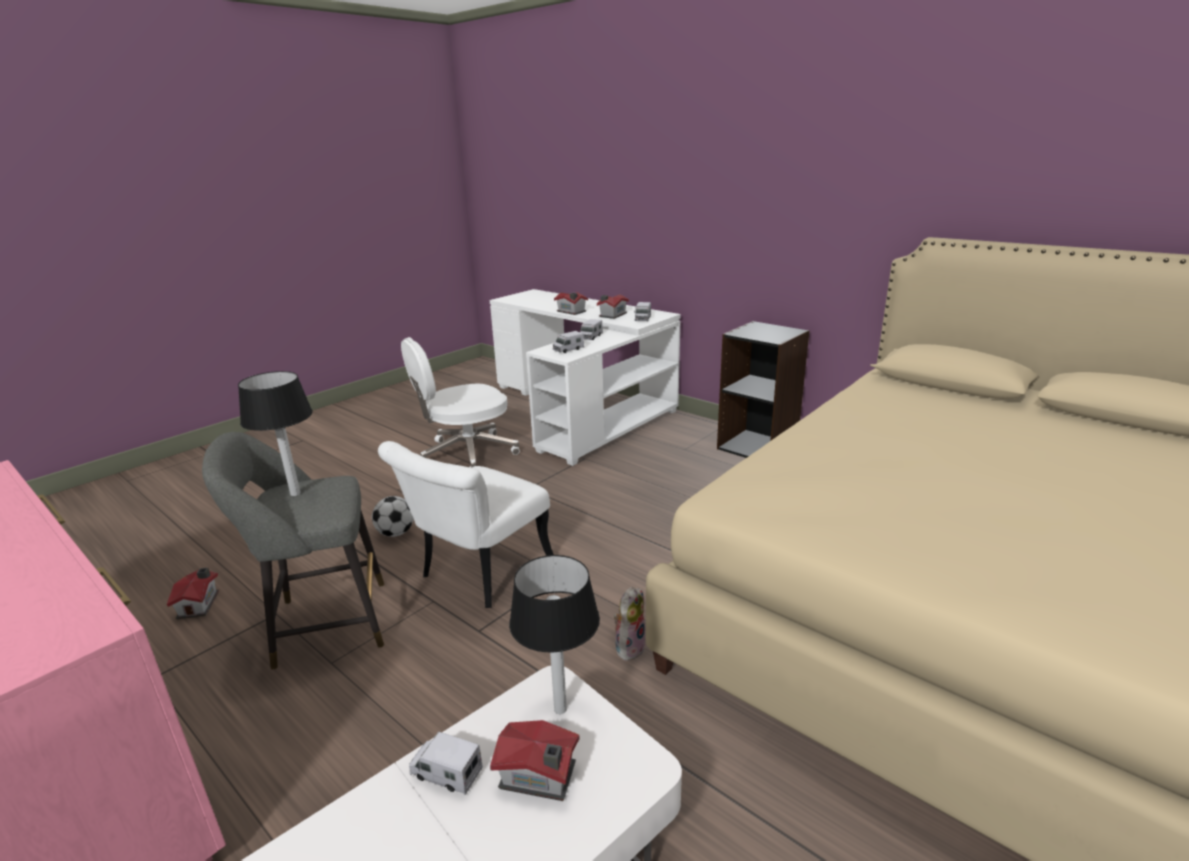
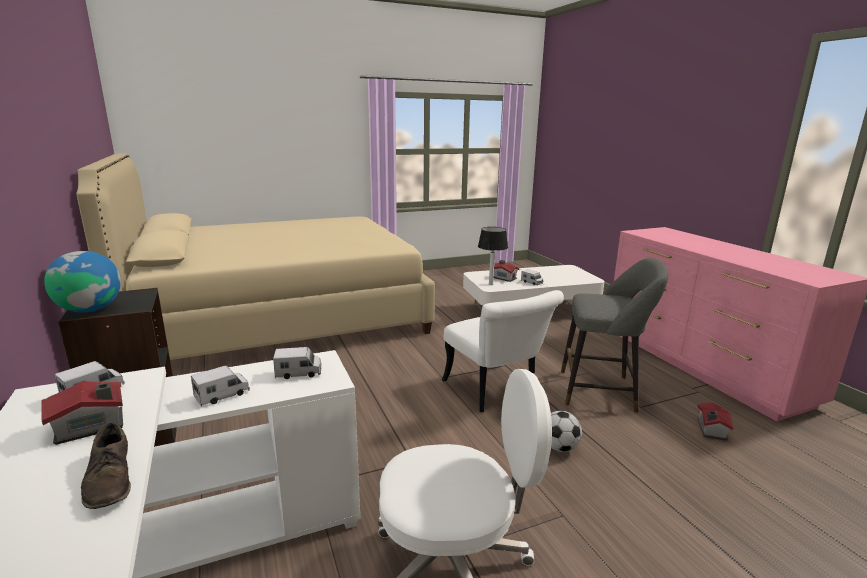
camera: 155 degrees left, 5 degrees down
(296, 493) = (615, 304): table lamp -> none
(478, 575) = (495, 392): white chair -> white chair turned 90 degrees clockwise
(571, 311) = (110, 479): toy house -> brown shoe
(629, 646) = (433, 341): plush toy -> none
(761, 327) = (90, 310): none -> globe

